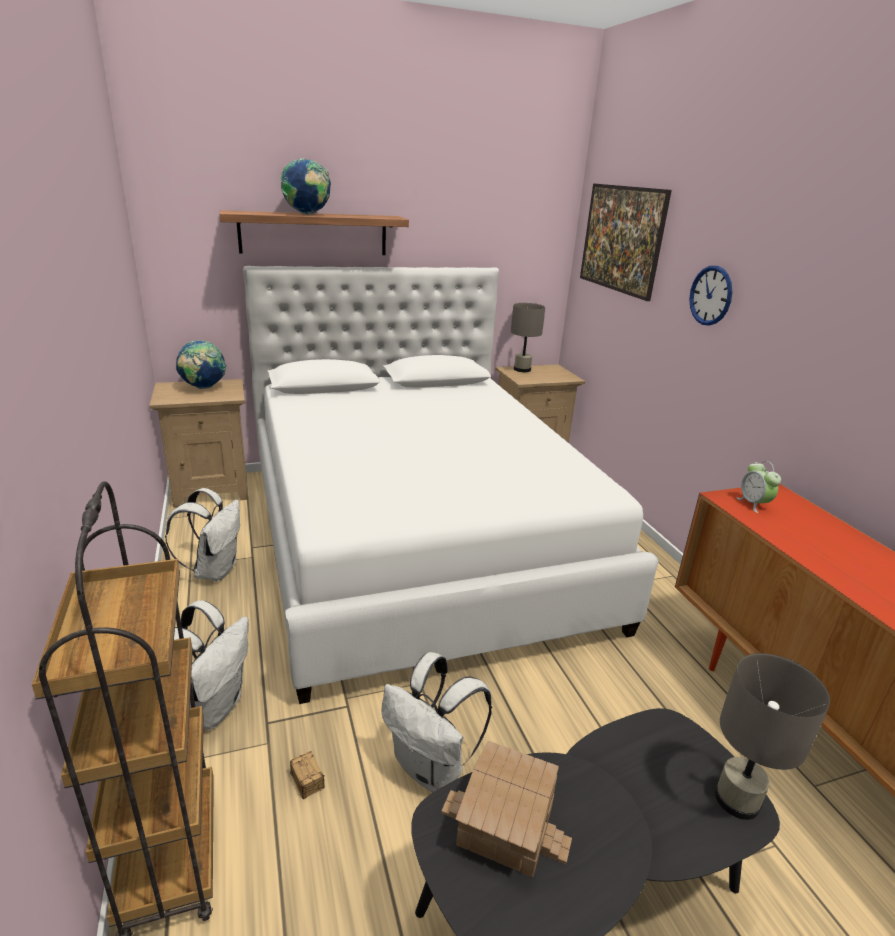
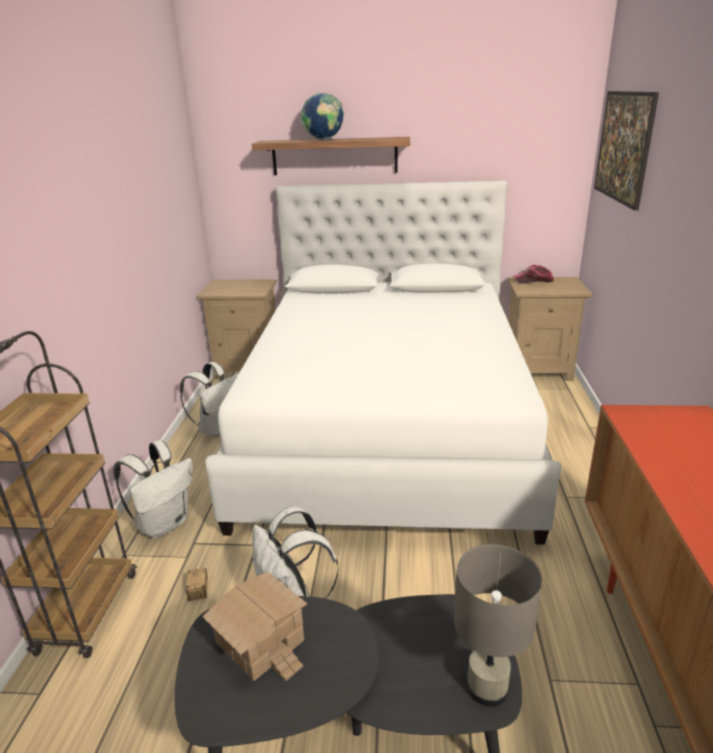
camera: 25 degrees right, 0 degrees up
(203, 388) = (242, 285): globe -> none
(522, 369) = (533, 280): grey table lamp -> cap
(710, 295) = (678, 202): wall clock -> none
(753, 504) = (653, 422): alarm clock -> none

